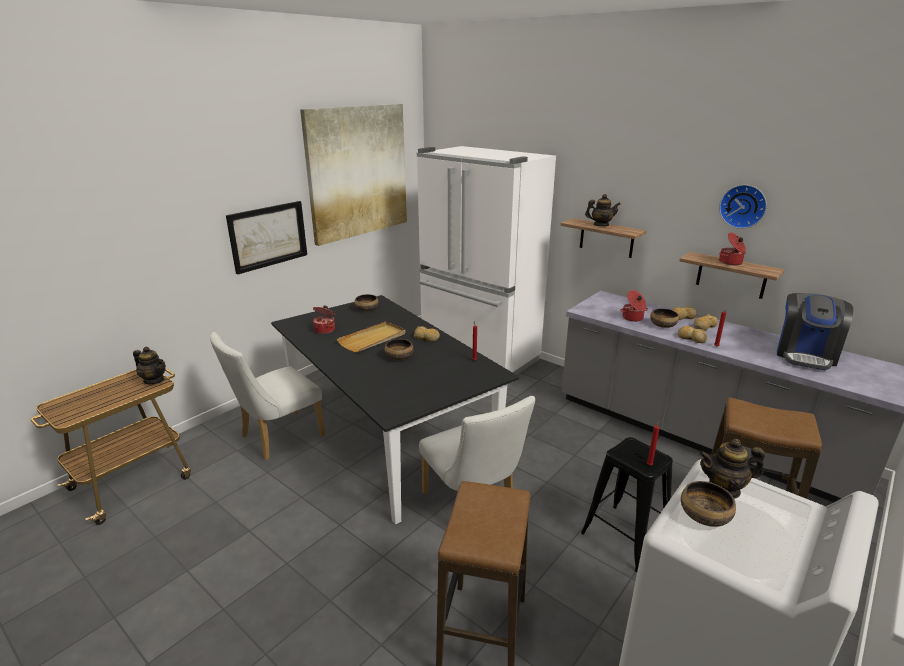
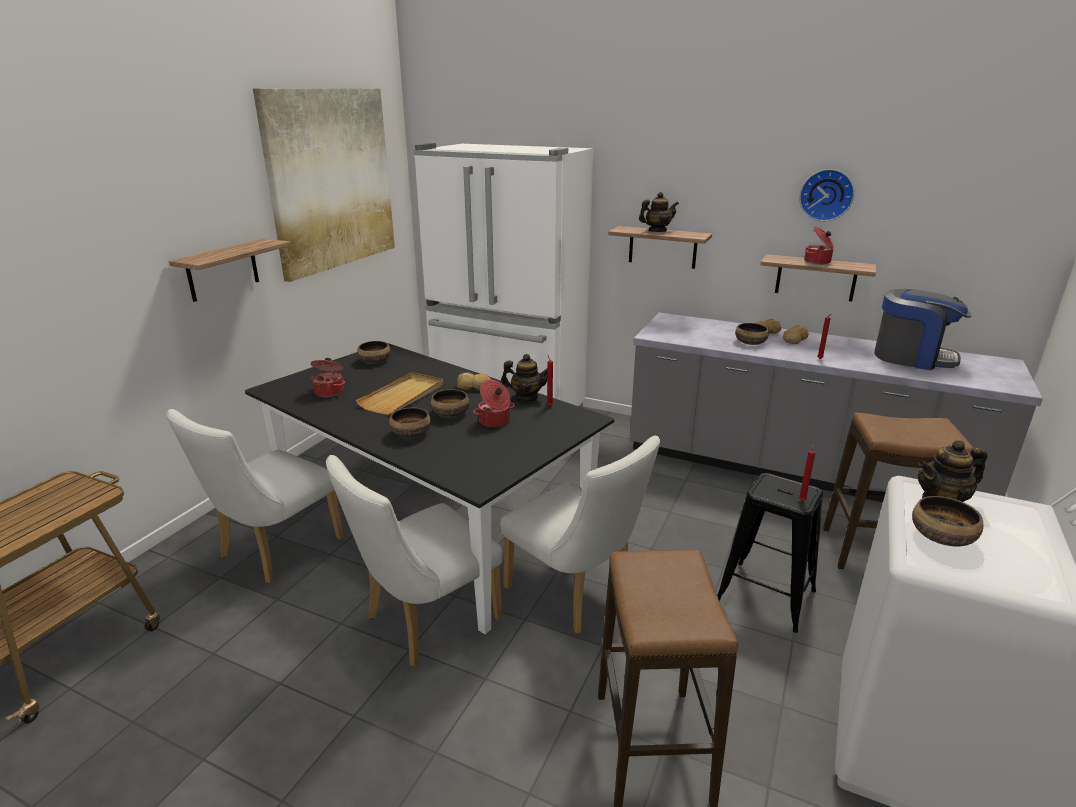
camera: 15 degrees left, 0 degrees up
(154, 380) = (89, 489): teapot -> teapot (526, 397)
(268, 236) = (222, 270): picture -> shelf
(357, 507) = (424, 622): none -> white chair
(364, 369) = (410, 433): none -> bowl
(633, 318) = (713, 338): cooking pot -> cooking pot (494, 421)
(691, 338) = (788, 353): bread -> none
(805, 355) = (912, 357): coffee machine -> coffee machine turned 75 degrees counterclockwise

